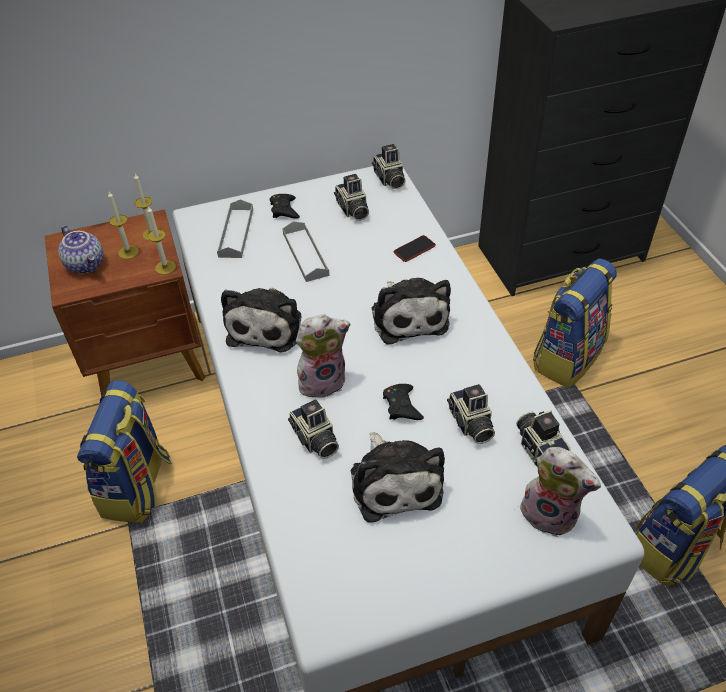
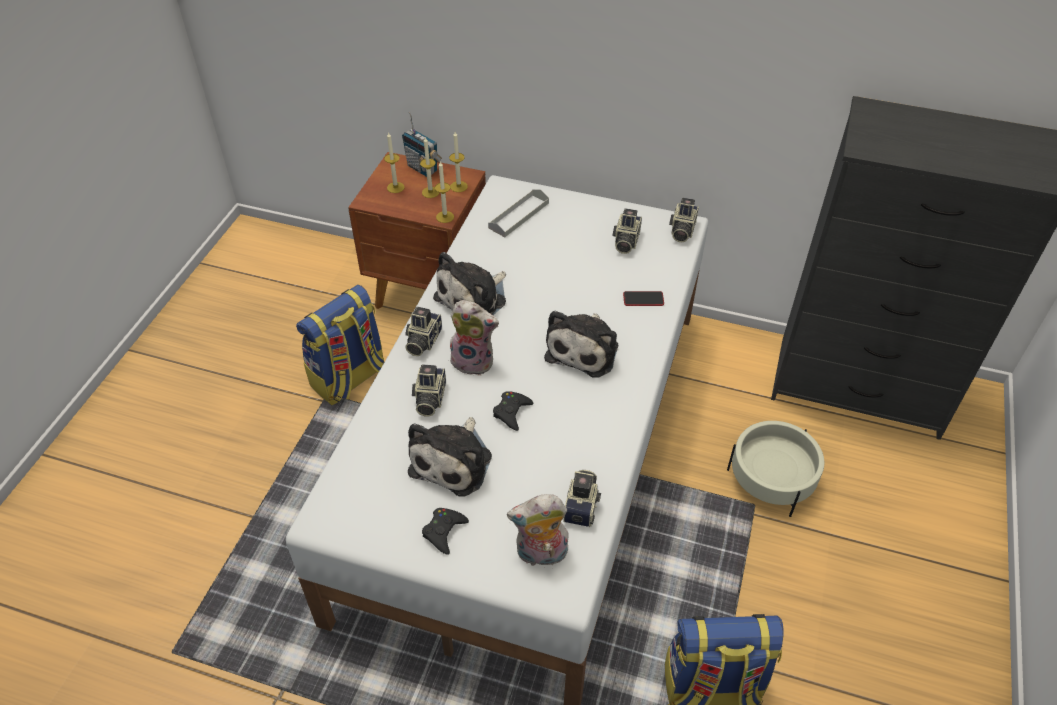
camera: 35 degrees right, 0 degrees up
(87, 264) = (395, 187): teapot -> candle
(98, 234) = (422, 168): none -> radio
(284, 210) = (572, 215): black game controller -> black game controller (444, 532)
(305, 254) = (554, 259): grey tray -> none
(470, 424) = (548, 455): camera -> camera (422, 341)
(551, 513) = (541, 555): plush toy -> plush toy turned 105 degrees clockwise
(567, 357) = (771, 479): backpack -> beige planter

